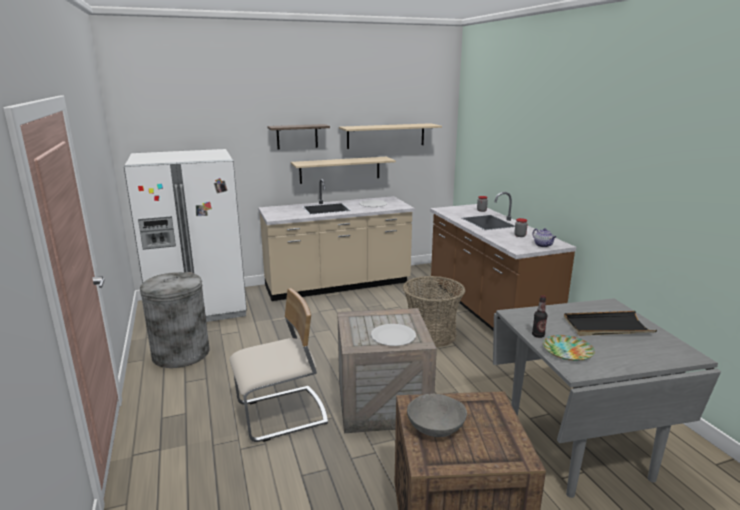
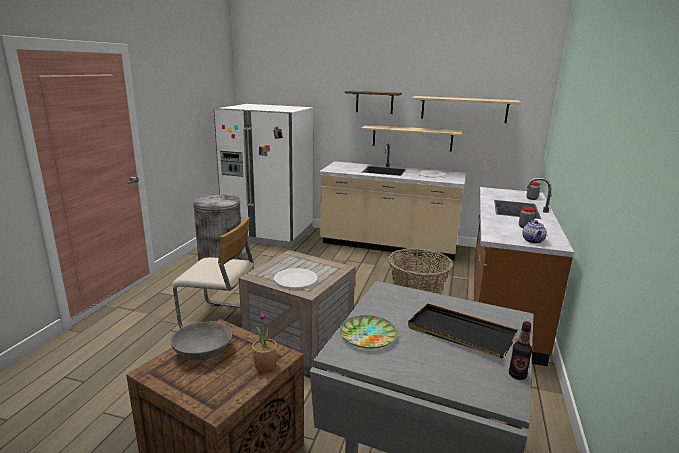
camera: 35 degrees right, 0 degrees up
(497, 413) = (265, 366): none -> potted plant
(538, 335) = (368, 312): bottle -> bottle (517, 375)

